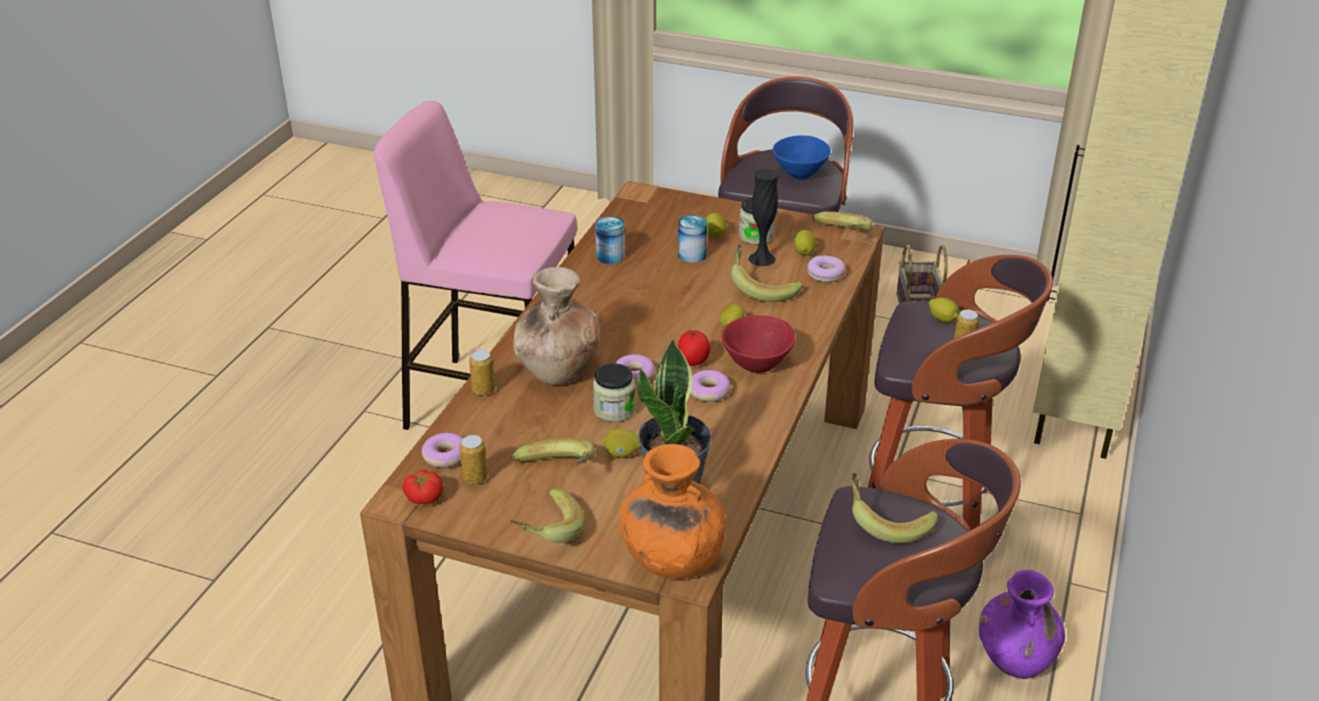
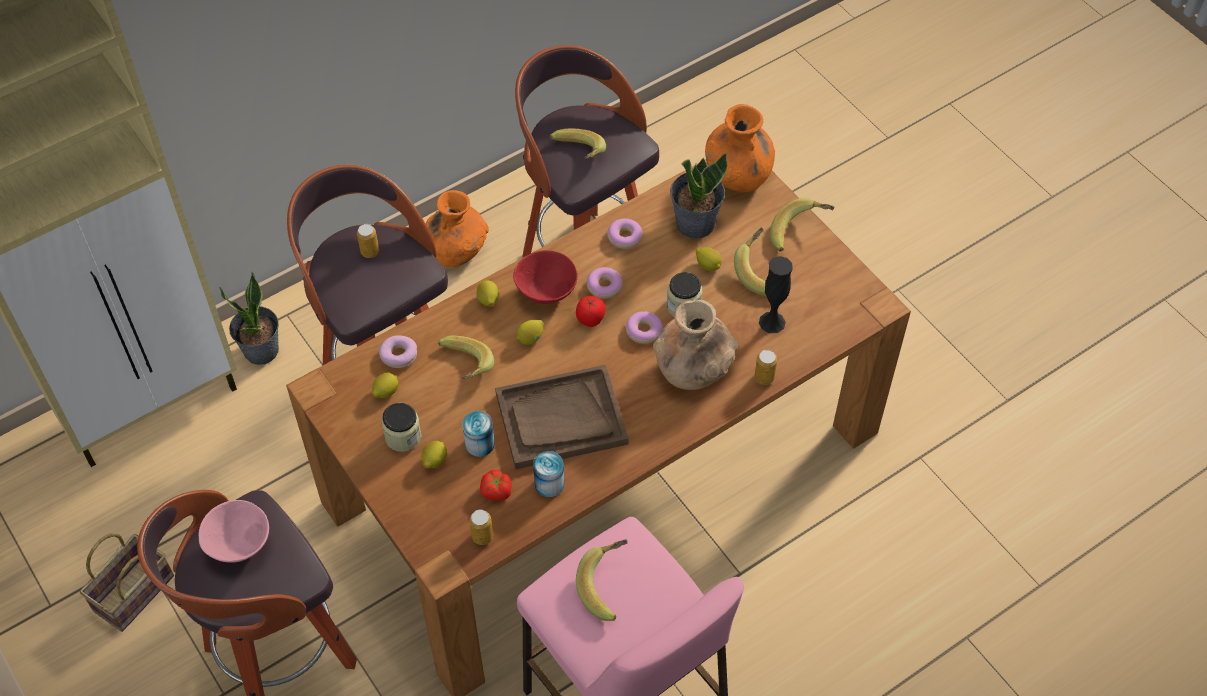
camera: 145 degrees left, 20 degrees up
(424, 497) = (861, 300): tomato -> tomato (496, 491)
(445, 456) = (828, 328): donut -> donut (625, 237)
(475, 478) = (819, 298): can -> can (482, 536)
(643, 292) = (561, 419): none -> brown tray
(762, 259) = (428, 404): black vase -> black vase (772, 322)
(798, 173) = (240, 546): blue bowl -> pink bowl
(839, 237) = (338, 392): banana -> banana (608, 586)
(942, 319) = (350, 285): lemon -> lemon (488, 300)
(1016, 658) = (457, 250): purple vase -> orange vase
(1057, 477) = (262, 351): none -> potted plant

